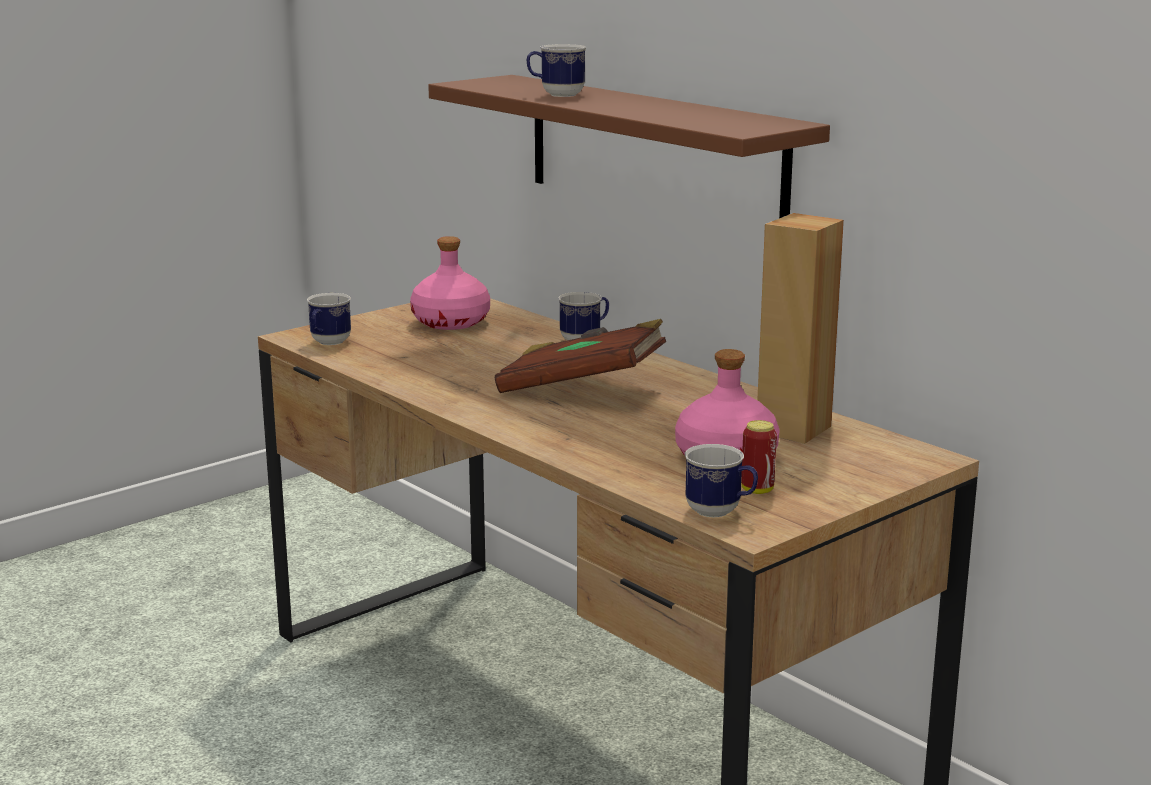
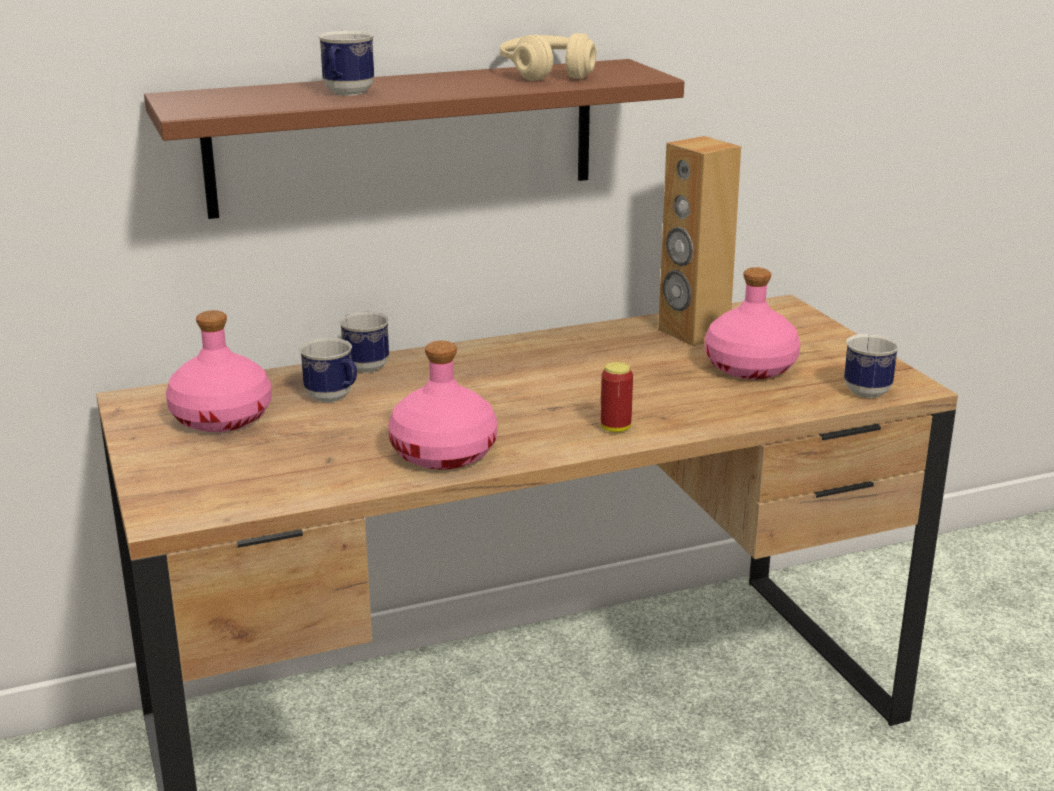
camera: 70 degrees left, 5 degrees up
(328, 343) = (223, 497): mug -> mug (334, 398)
(438, 383) = (444, 452): none -> pink bottle
(581, 388) = (522, 390): brown book -> none
(713, 115) = (548, 73): none -> beige headphones
(757, 490) = (827, 369): can -> can (615, 428)

